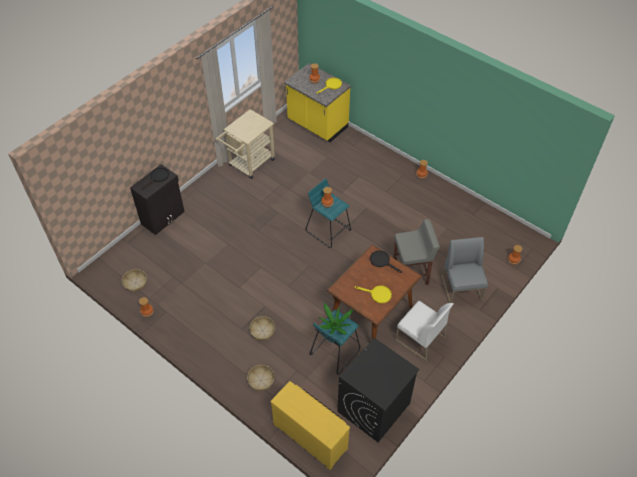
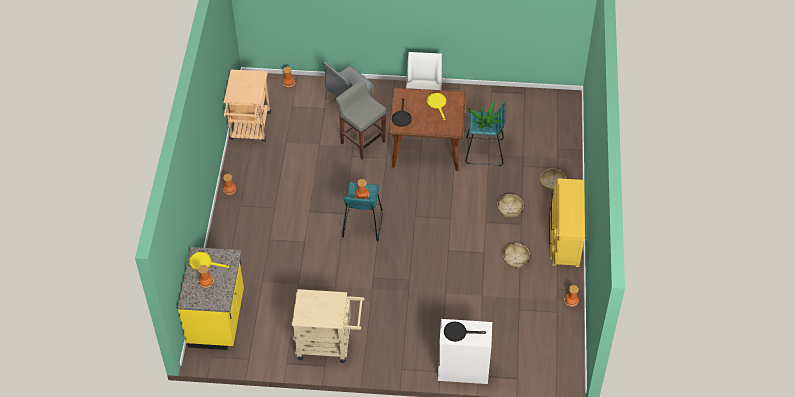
camera: 125 degrees left, 0 degrees up
(135, 282) = (552, 335): basket -> basket (515, 258)
(163, 218) = (463, 370): black cabinet -> white cabinet
(311, 435) = (564, 128): yellow dresser -> yellow dresser (563, 237)
(373, 408) = (508, 105): black washing machine -> none
(476, 213) = (250, 129): none -> beige cart

